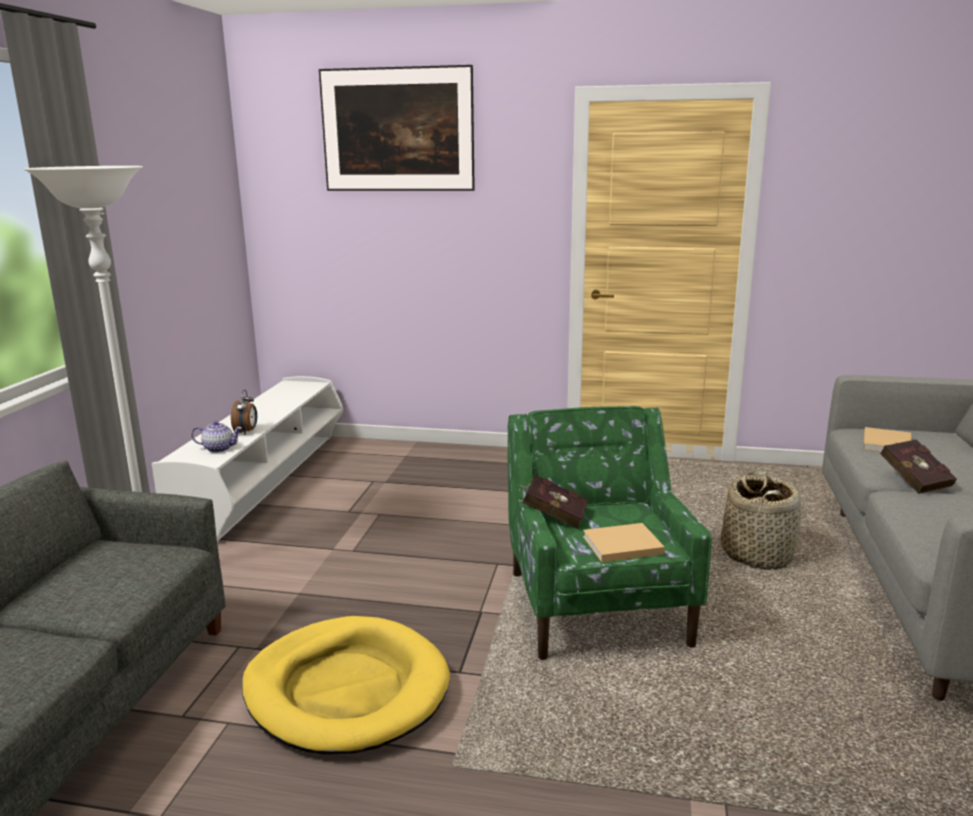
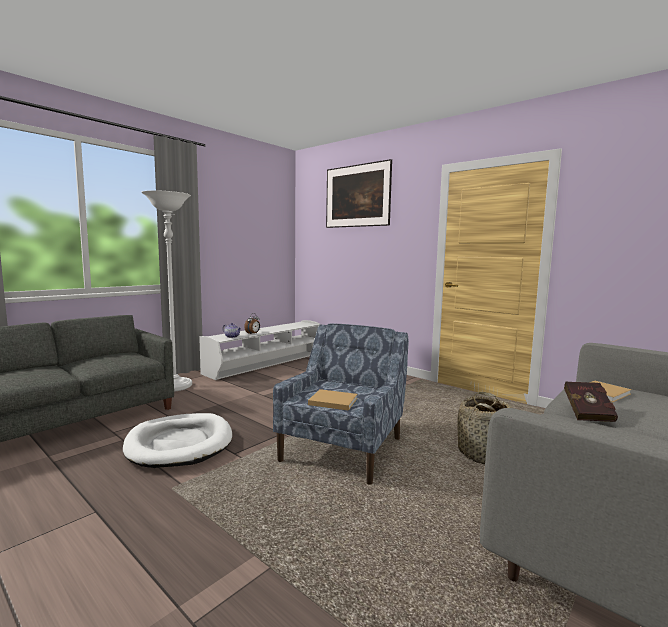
camera: 30 degrees right, 10 degrees down
(346, 690) = (180, 444): yellow dog bed -> white dog bed
(552, 516) = (320, 383): red book -> none
(597, 606) = (343, 448): green armchair -> blue armchair

